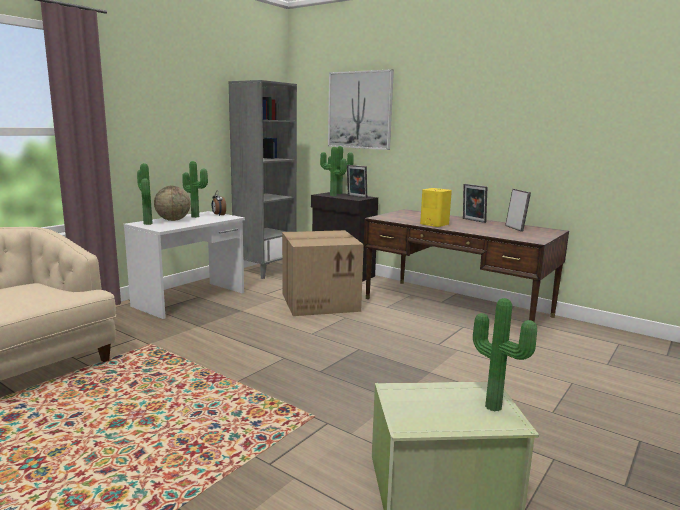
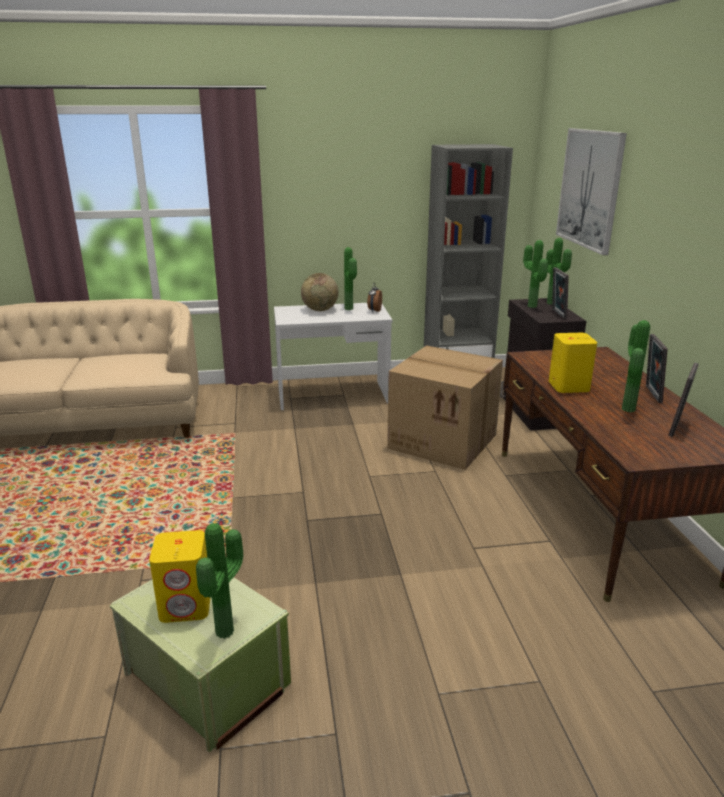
camera: 45 degrees right, 10 degrees up
(146, 224) = (288, 311): potted plant -> potted plant (625, 409)
(440, 409) = (186, 605): none -> yellow speaker

